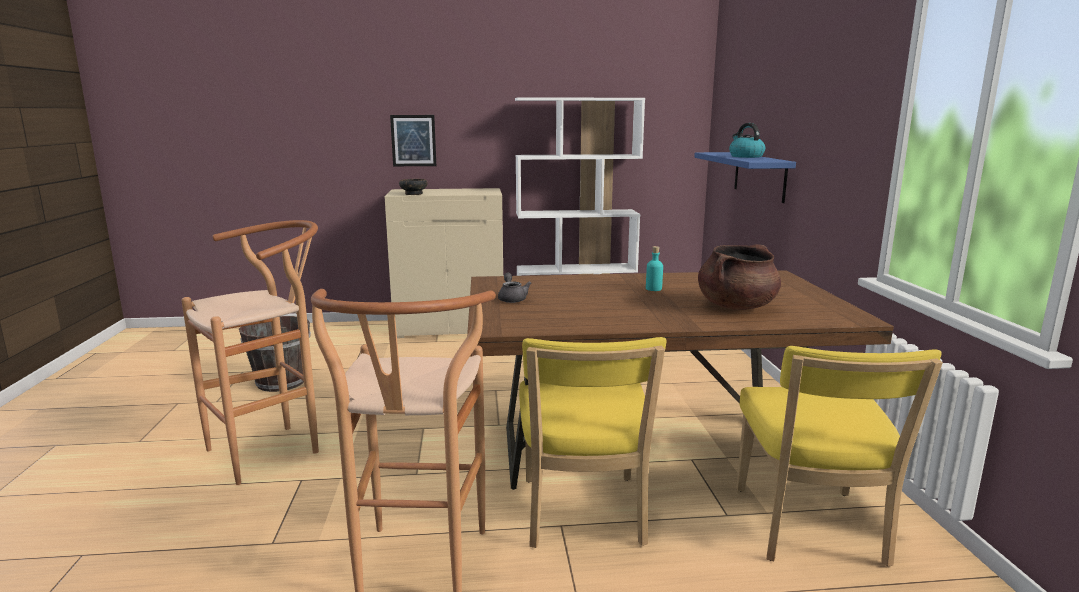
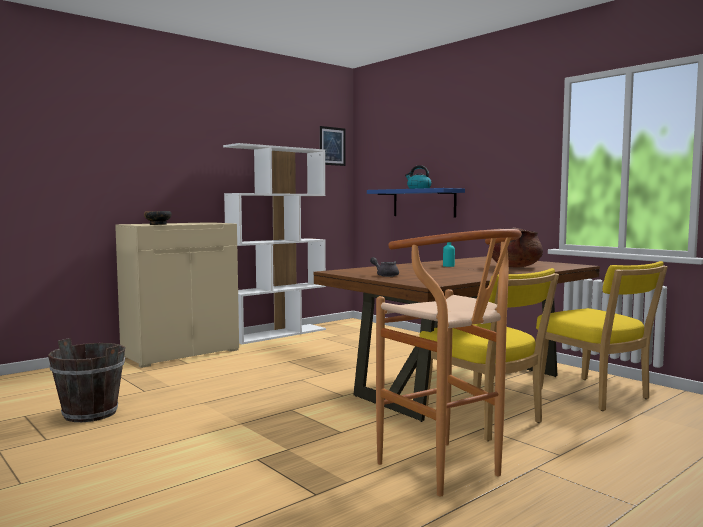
camera: 35 degrees left, 10 degrees down
(274, 449) = (188, 450): brown stool -> none
(413, 140) = (135, 178): picture -> picture (332, 146)

